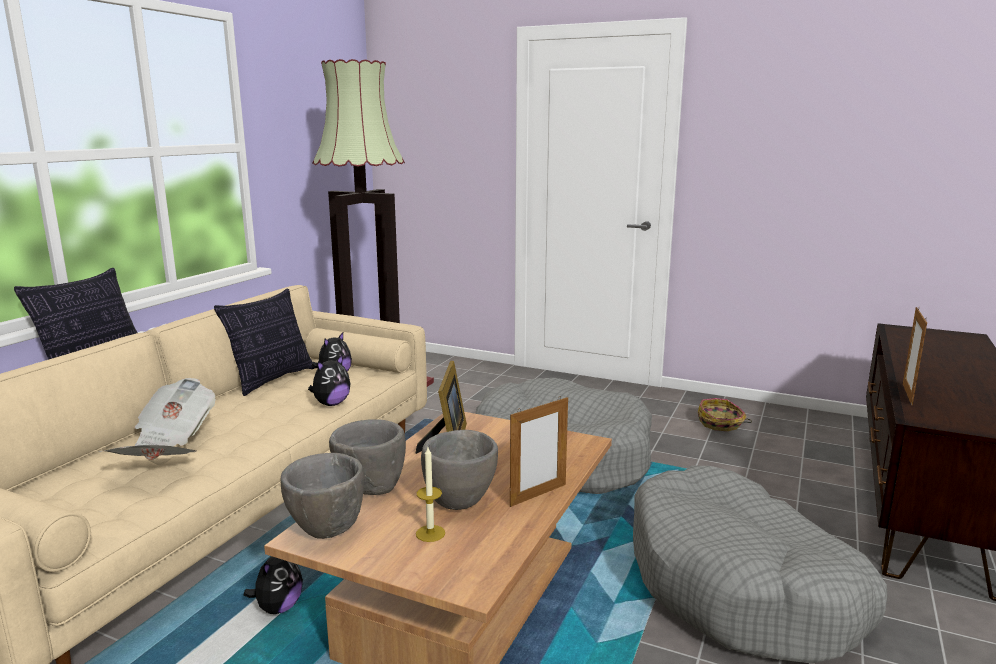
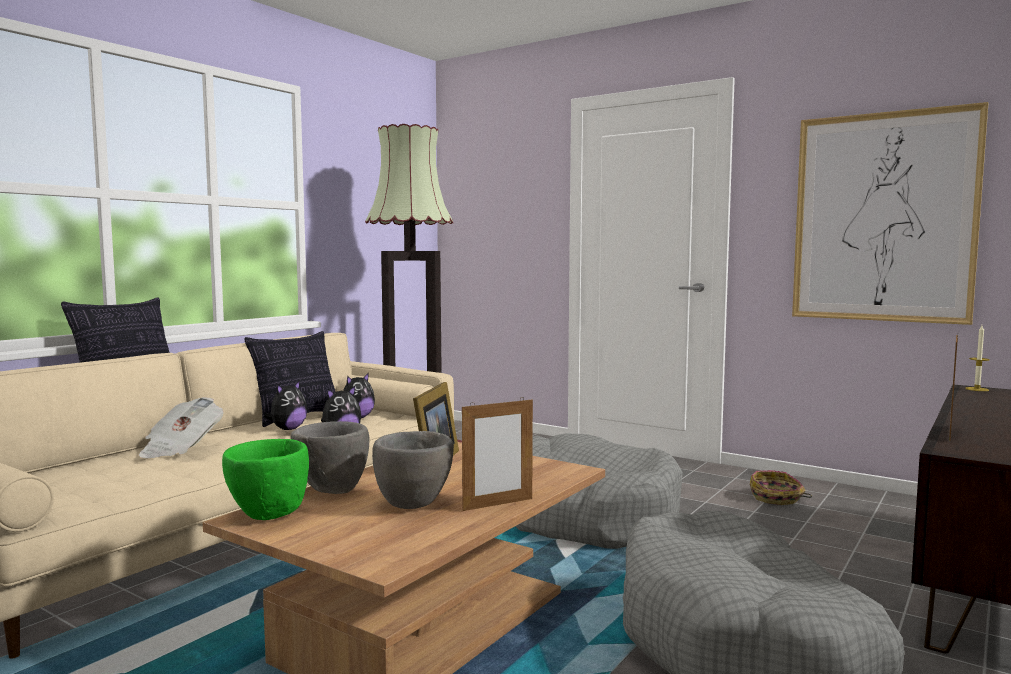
camera: 10 degrees right, 10 degrees down
(157, 473) = (147, 472): newspaper -> none
(278, 607) = (237, 616): plush toy -> plush toy (288, 429)
(327, 531) = (268, 516): grey bowl -> green bowl
(430, 533) = (368, 524): candle -> candle (977, 389)
(822, 166) = (883, 217): none -> picture

